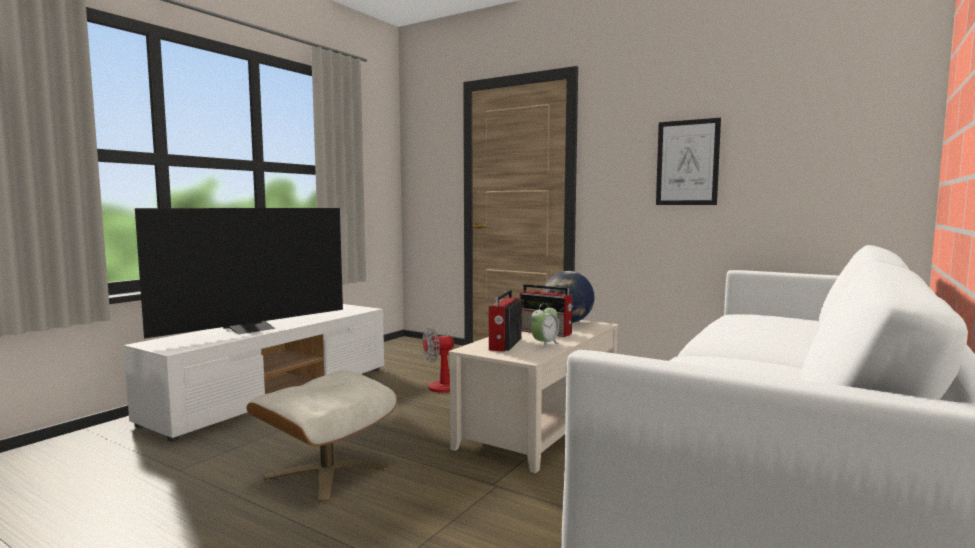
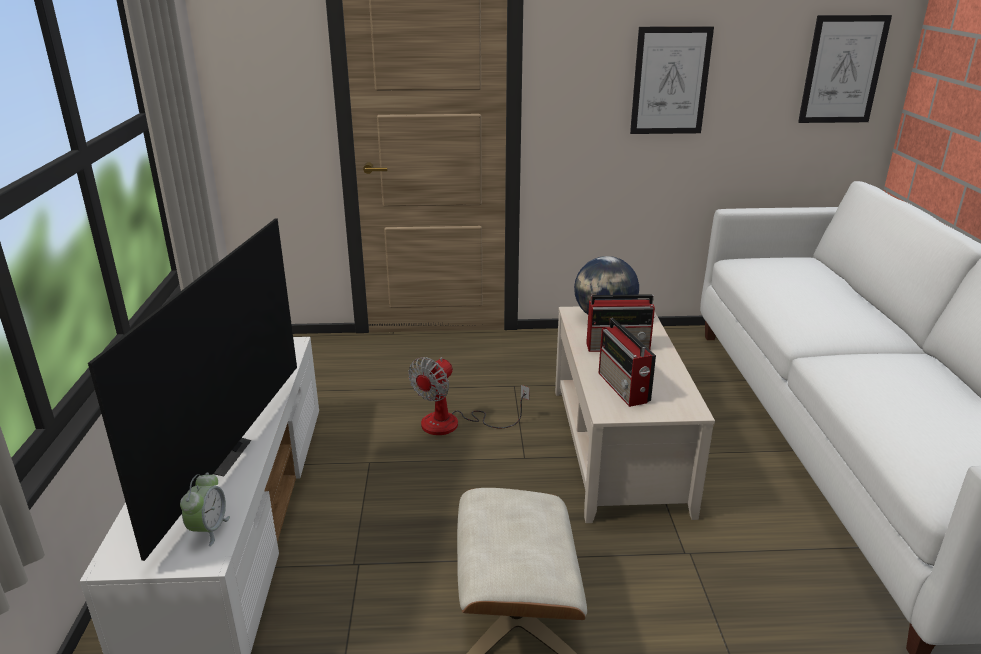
camera: 35 degrees left, 20 degrees up
(545, 344) = (657, 373): alarm clock -> alarm clock (209, 529)
(856, 147) = (843, 70): none -> picture

